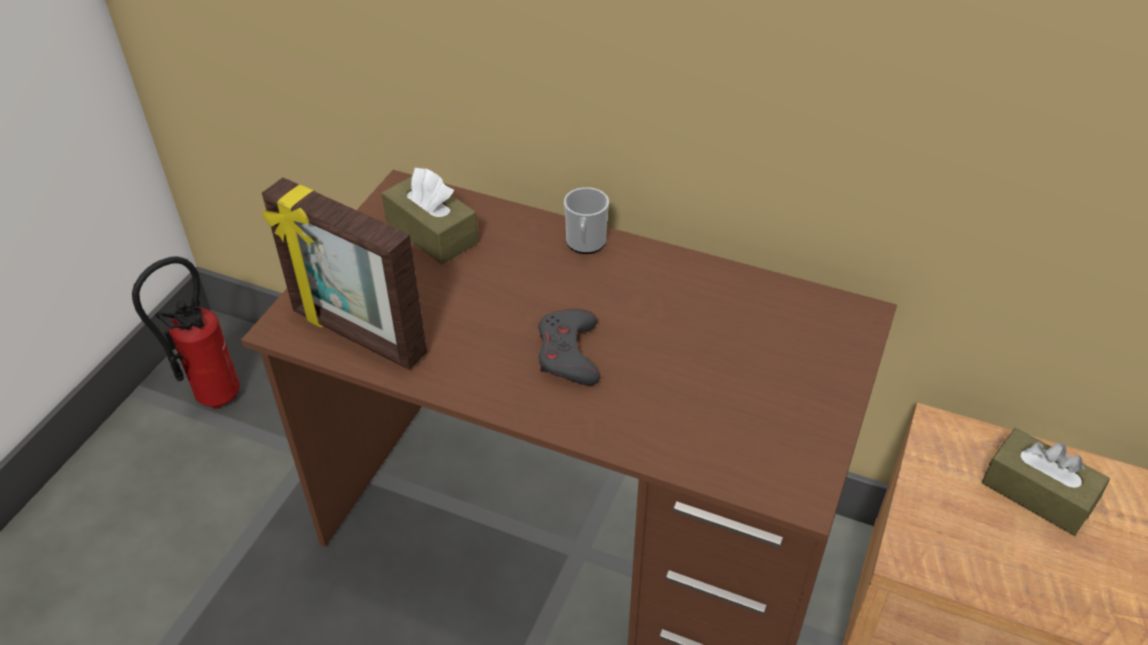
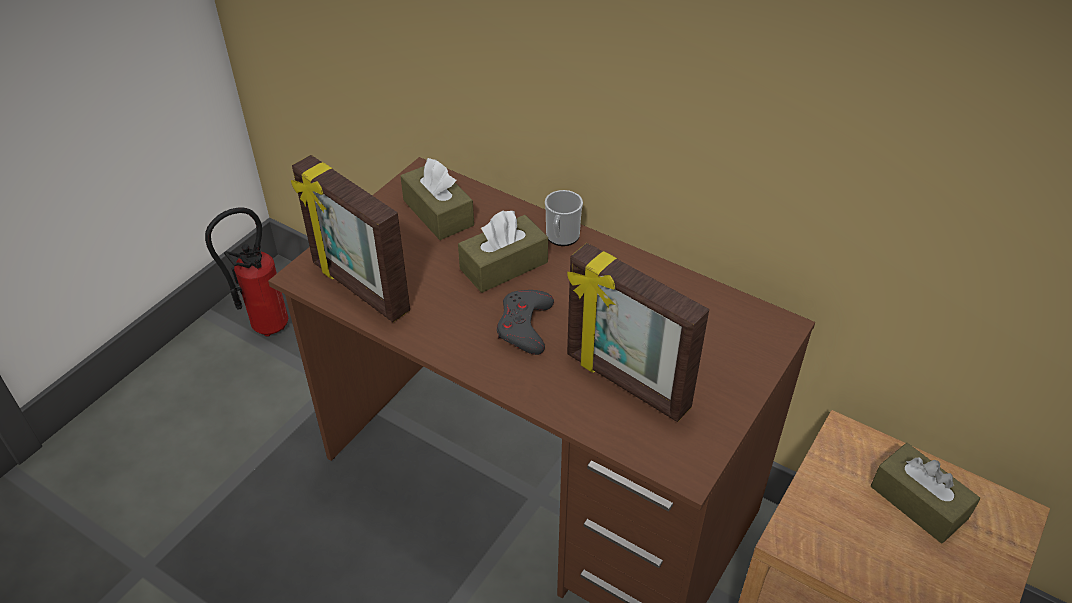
camera: 10 degrees right, 0 degrees up
(526, 285) = (504, 266): none -> brown tissue box
(704, 404) = (626, 383): none -> picture frame

